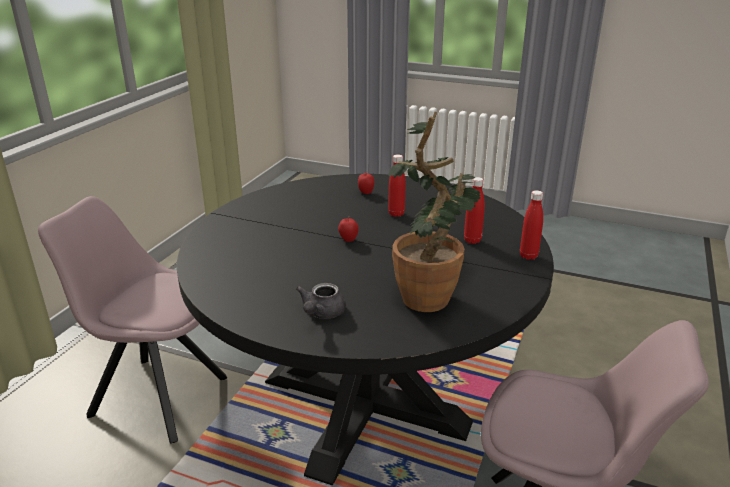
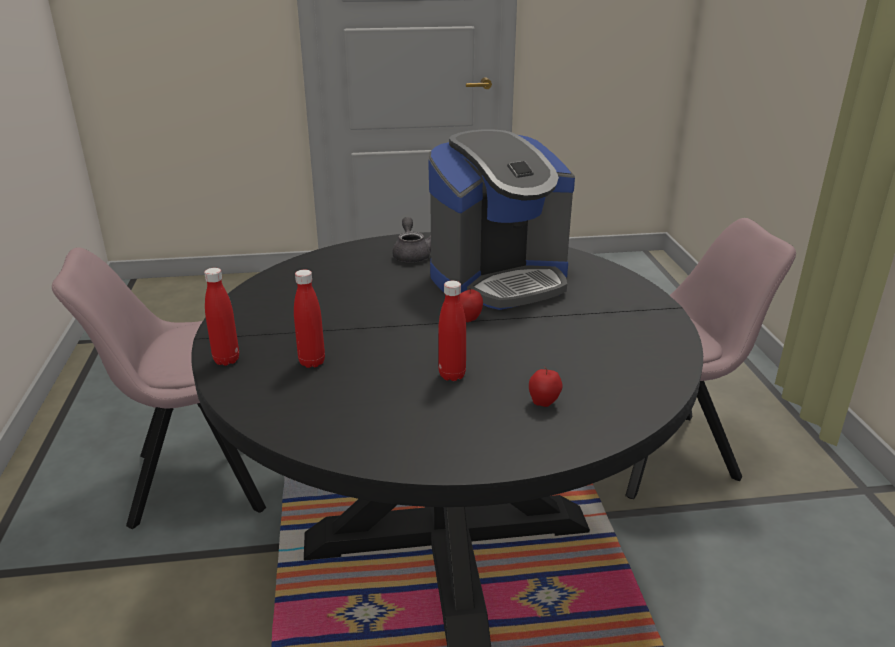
camera: 150 degrees right, 0 degrees up
(285, 263) = (499, 279): none -> coffee machine
(433, 294) = (324, 291): potted plant -> none

